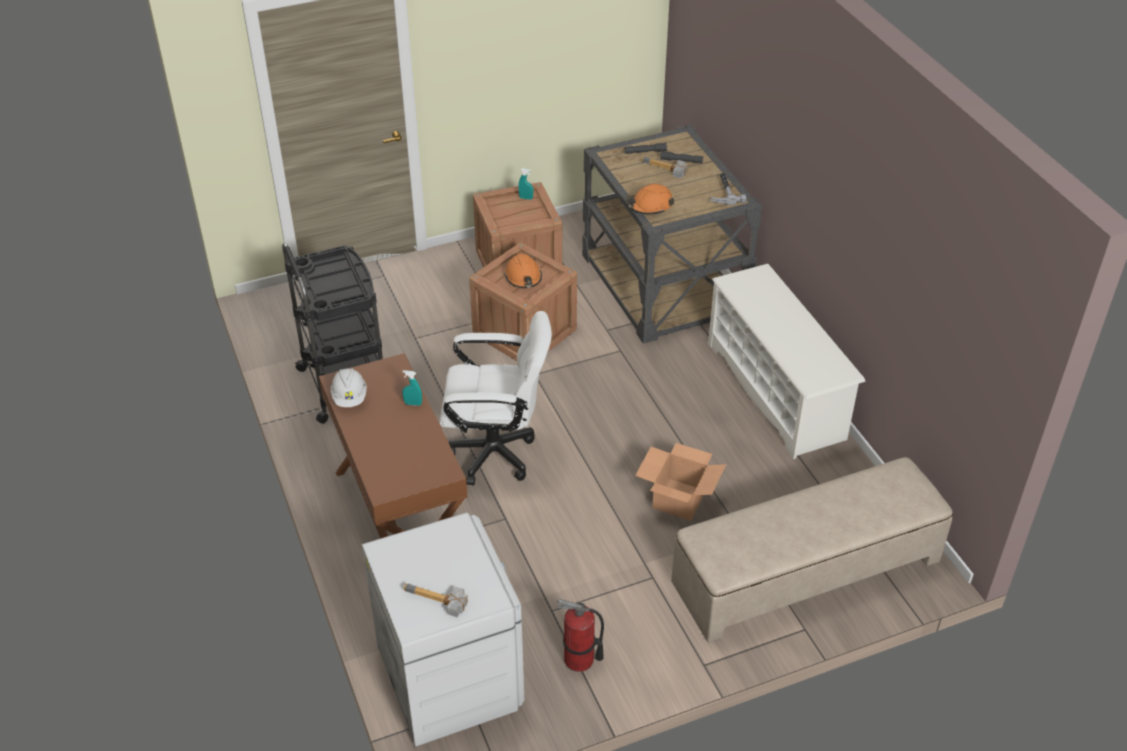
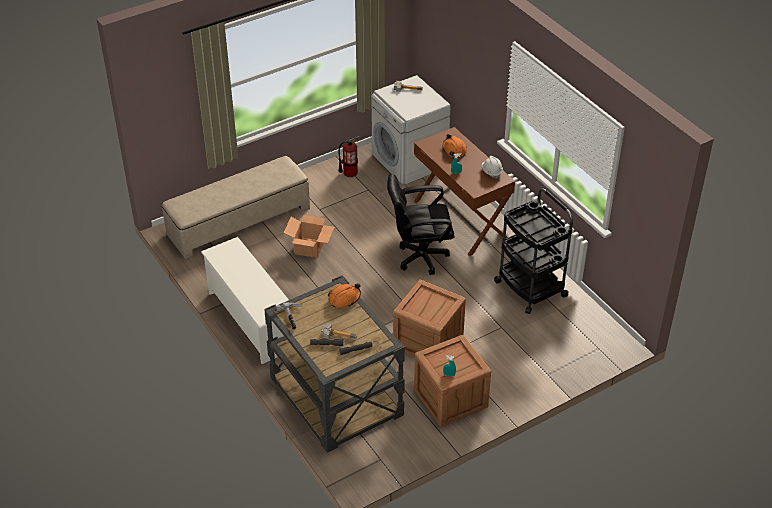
camera: 170 degrees right, 0 degrees up
(498, 455) = (419, 259): white office chair -> black office chair
(523, 277) = (429, 304): orange hard hat -> orange hard hat (454, 150)

